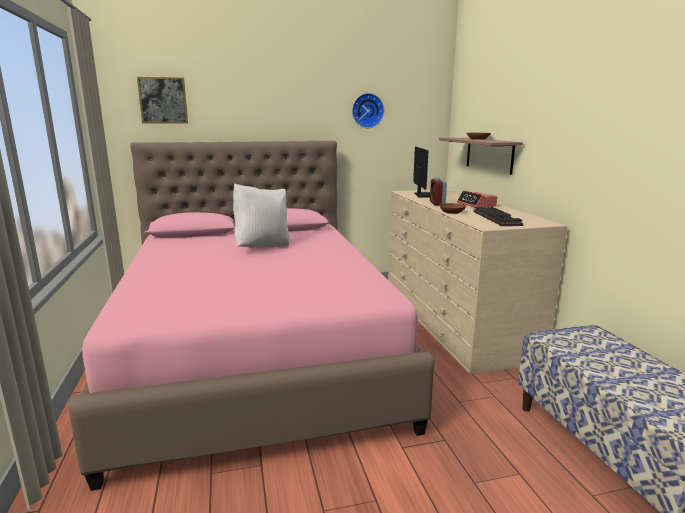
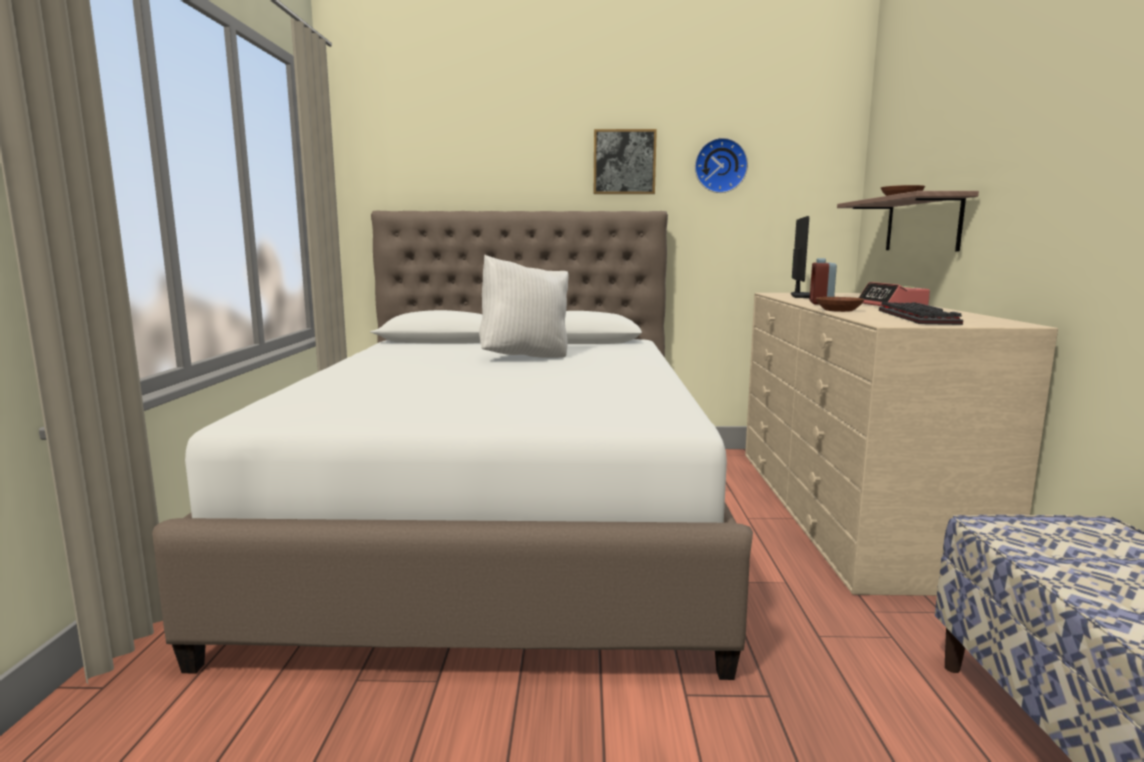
camera: 15 degrees right, 5 degrees down
(163, 100) = (419, 153): picture -> picture (624, 162)
(256, 354) = (502, 523): pink bed -> white bed

